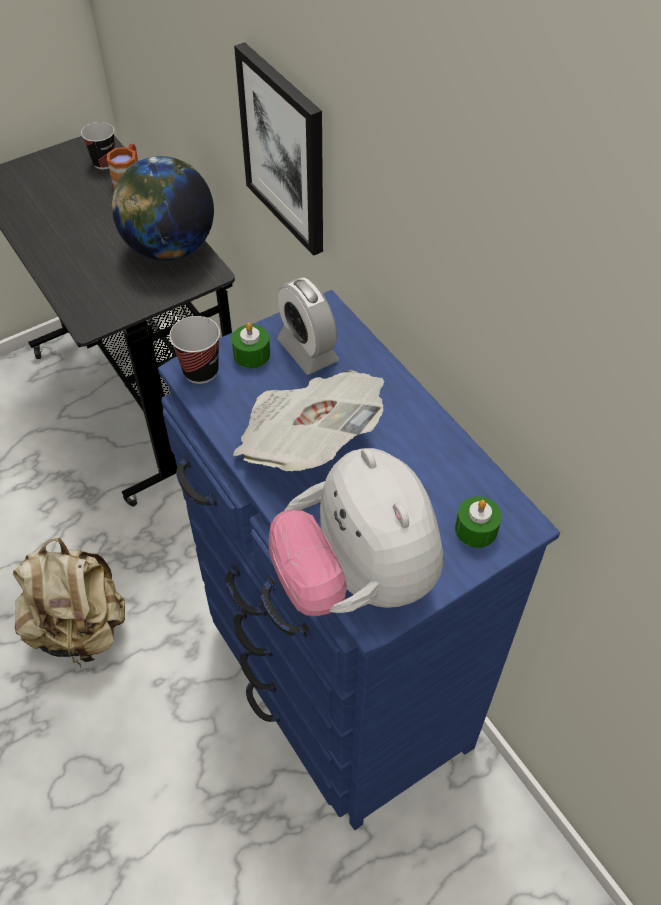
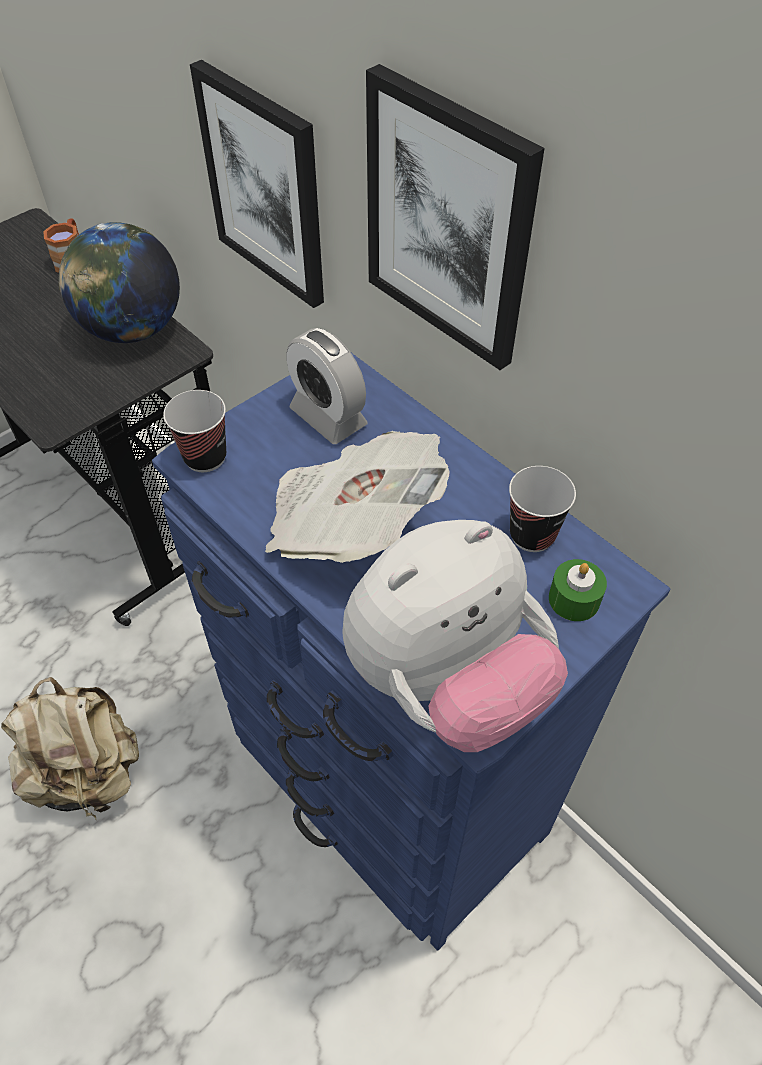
camera: 10 degrees left, 0 degrees up
(104, 162) = (41, 244): cup -> cup (532, 535)
(251, 354) = (263, 430): green candle -> none
(356, 579) = (447, 682): plush toy -> plush toy turned 90 degrees counterclockwise
(414, 207) = (449, 221): none -> picture

